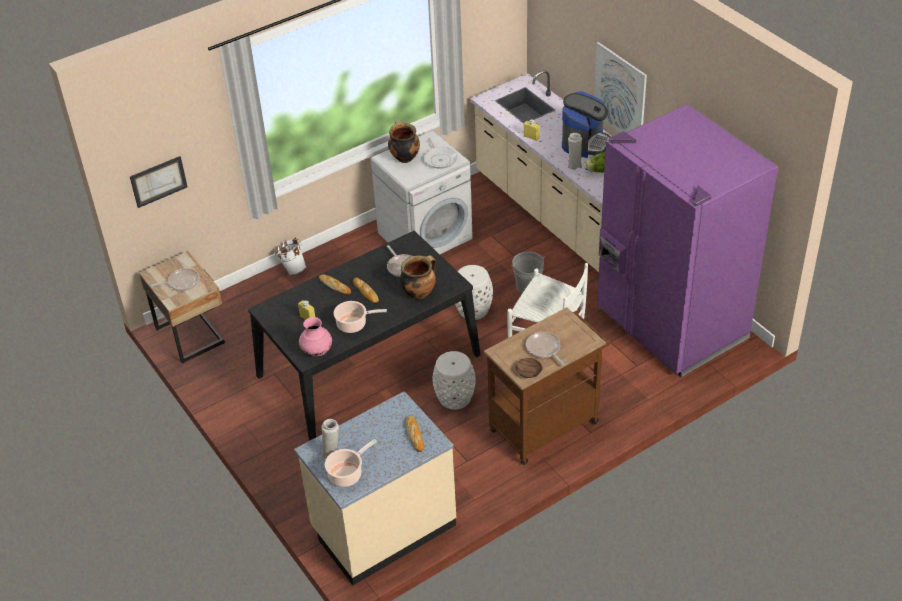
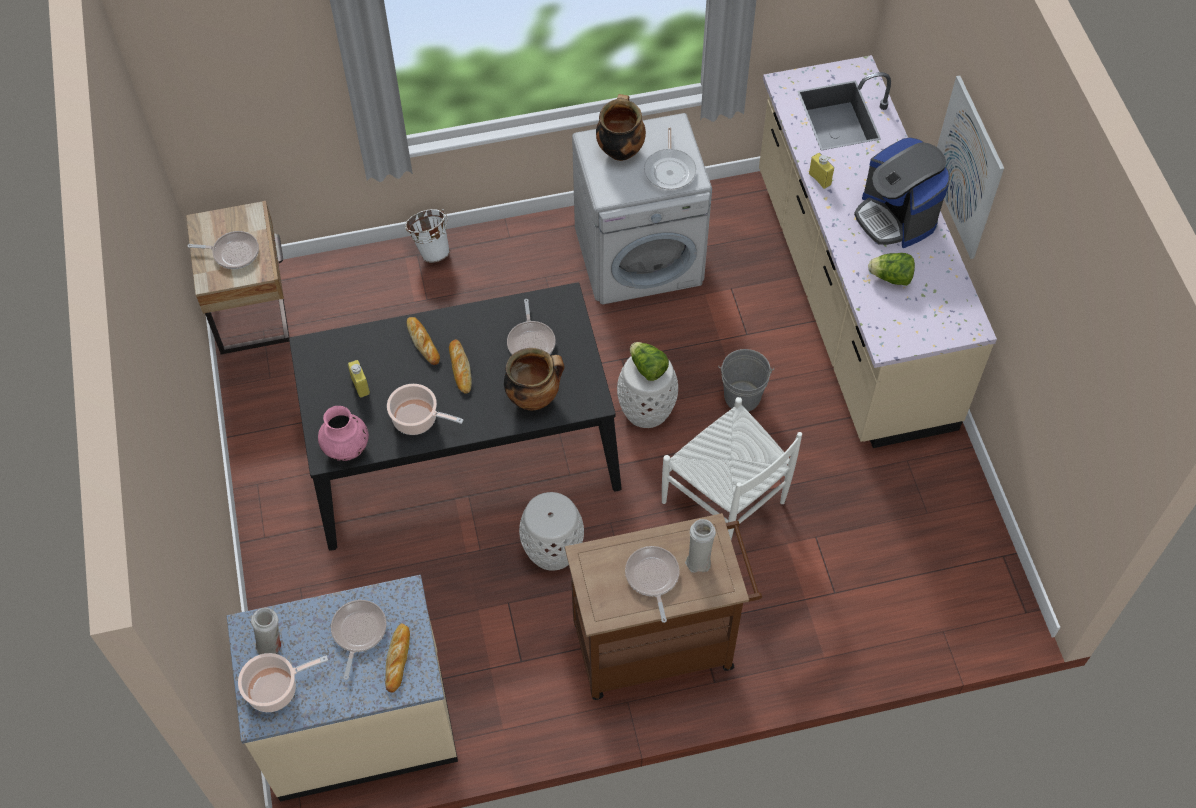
camera: 20 degrees right, 15 degrees up
(158, 181) = (222, 105): picture -> none
(382, 430) = (358, 632): none -> frying pan
(471, 274) = (647, 368): none -> lettuce
(529, 372) = (611, 610): brown bowl -> none
(574, 165) = (859, 254): white vase -> white vase (698, 560)
(585, 143) = (896, 217): coffee machine -> coffee machine turned 105 degrees clockwise
(671, 324) = (920, 540): purple fridge -> none

